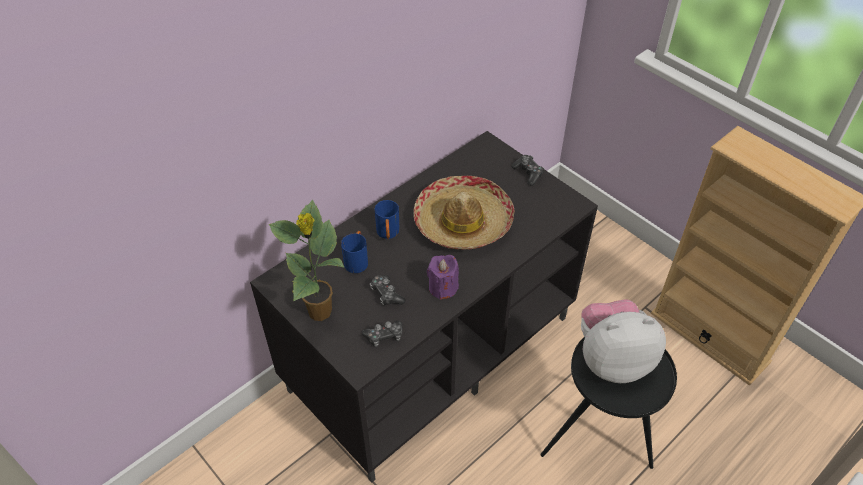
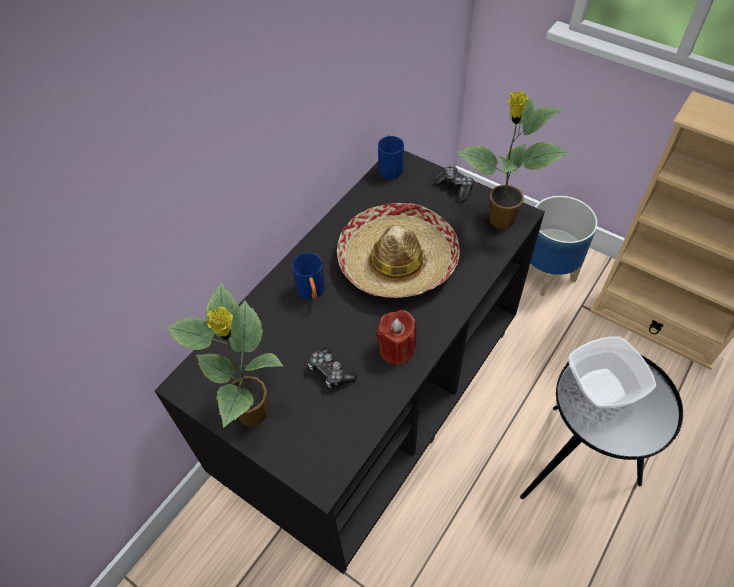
camera: 10 degrees left, 5 degrees up
(357, 260) = (283, 334): blue mug -> blue mug (390, 167)
(384, 336) = (343, 430): game controller -> none
(443, 287) = (397, 349): purple candle -> red candle
(557, 206) = (500, 220): none -> potted plant
(612, 359) = (601, 389): plush toy -> bowl
(621, 273) = (547, 273): none -> planter

